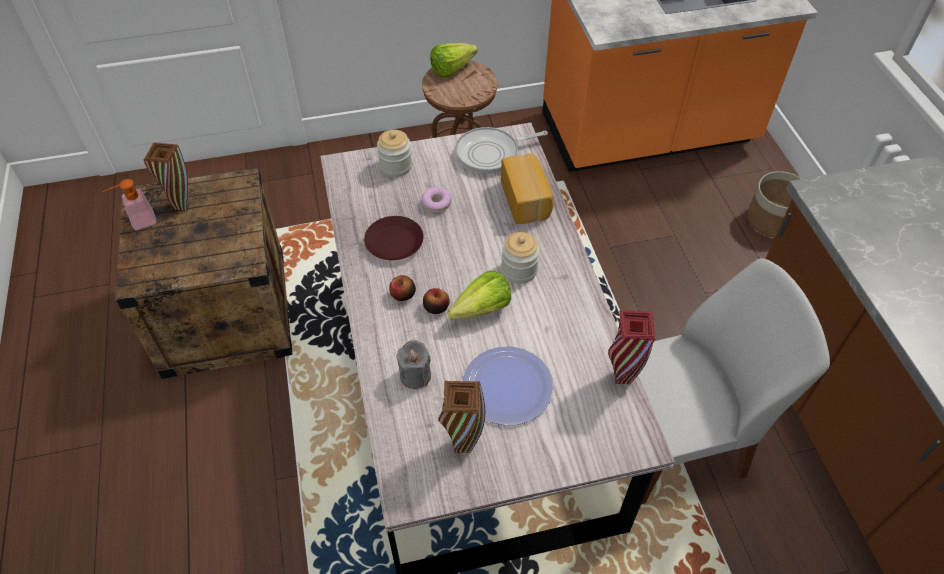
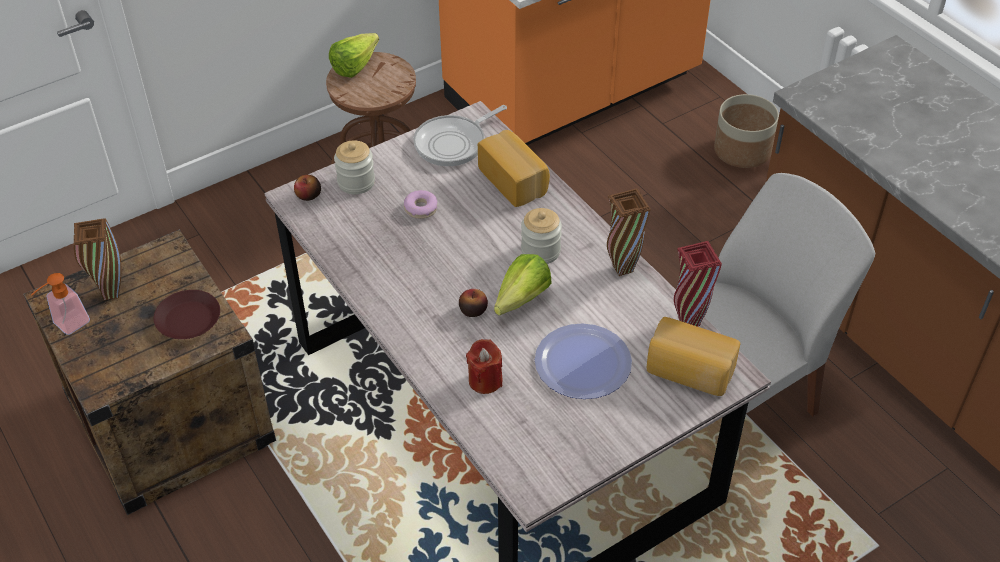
camera: 20 degrees left, 5 degrees down
(393, 242) = (395, 260): brown plate -> brown plate (188, 319)
(403, 294) = (432, 308): apple -> apple (308, 195)
(415, 375) = (485, 380): grey candle -> red candle
(462, 445) = (564, 429): brown vase -> brown vase (622, 269)
(600, 427) = (689, 372): none -> bread

